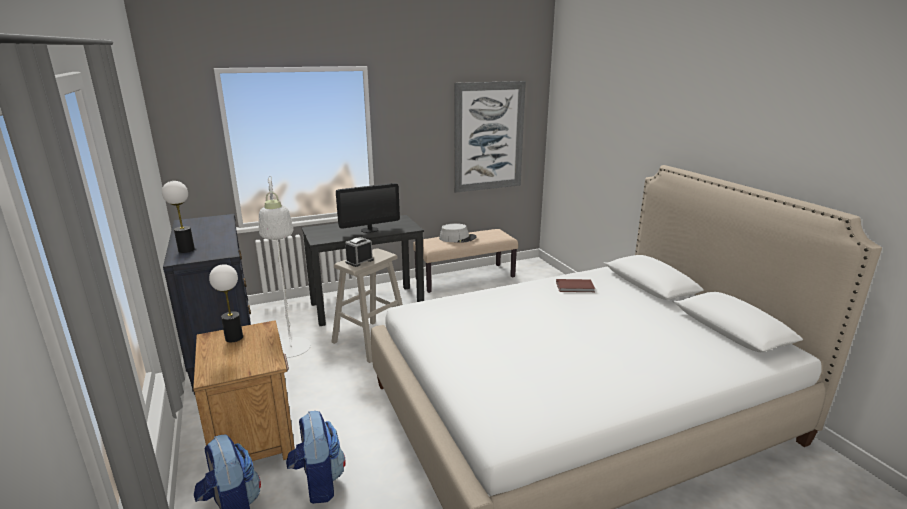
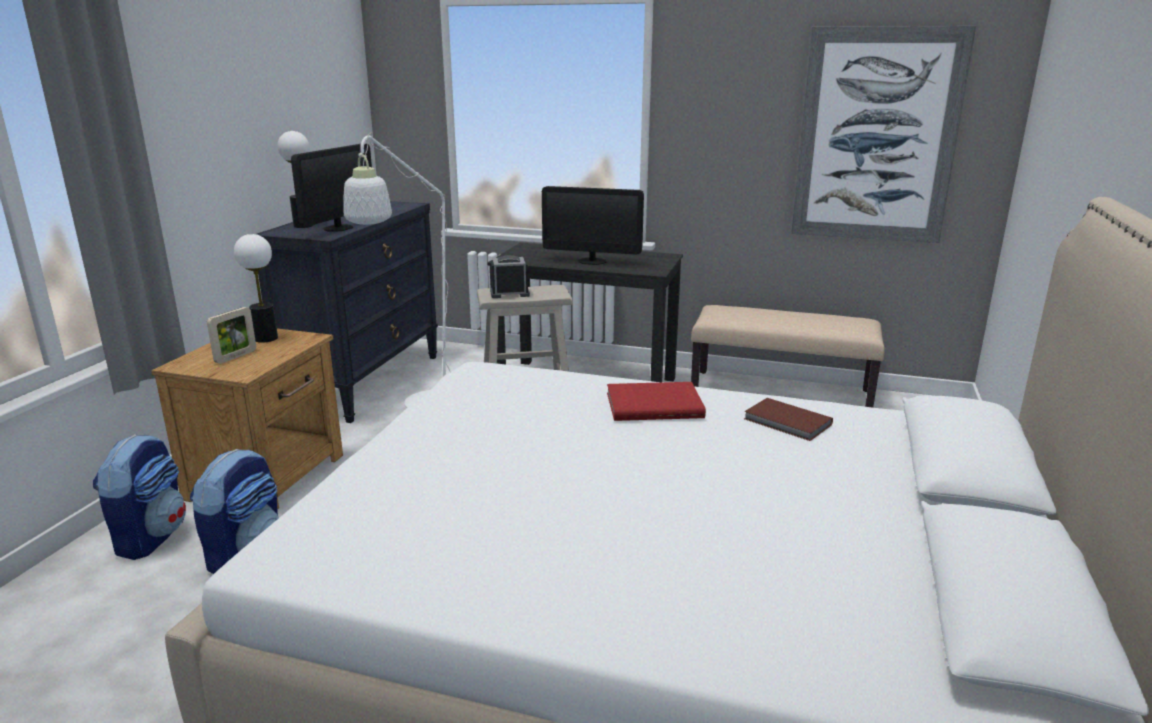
camera: 40 degrees right, 0 degrees up
(219, 246) = (338, 228): none -> monitor
(239, 356) = (236, 357): none -> picture frame
(457, 238) = (772, 315): grey hat -> none
(519, 298) = (654, 404): none -> red book

